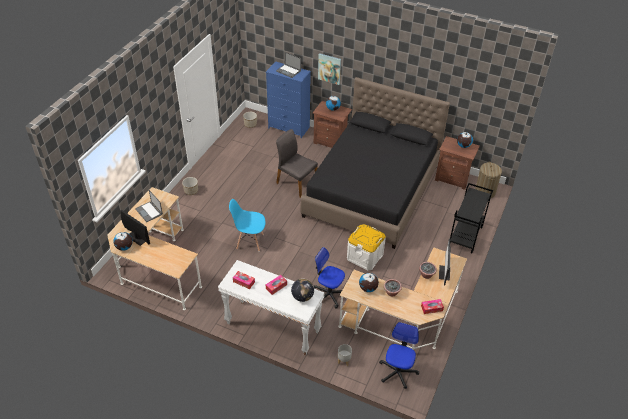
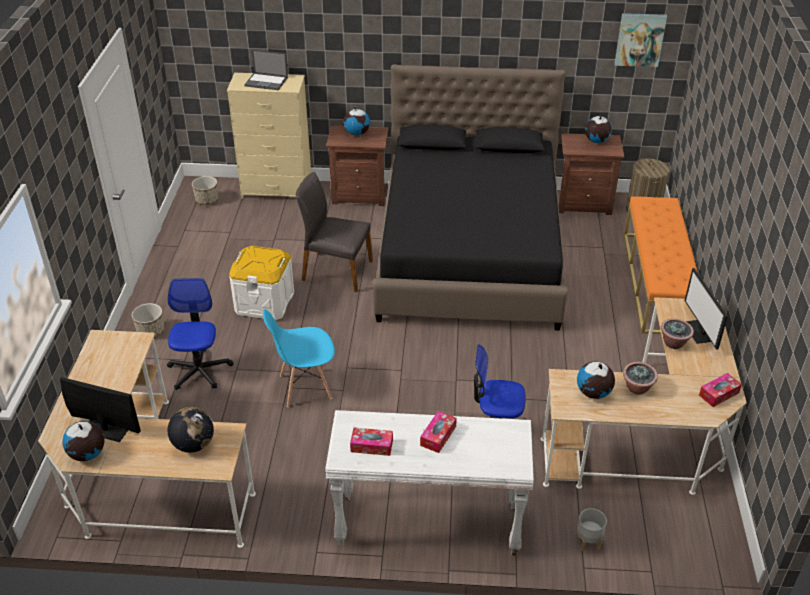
camera: 20 degrees left, 5 degrees down
(149, 212) = (108, 374): laptop -> none
(289, 127) = (277, 190): blue dresser -> beige dresser
(302, 297) = (497, 439): globe -> globe (194, 444)
(329, 68) = (339, 62): picture -> picture (640, 39)
(365, 256) = (519, 356): white storage box -> white storage box (264, 302)
(397, 372) = (689, 531): office chair -> office chair (199, 371)
(465, 236) = (656, 282): black cart -> orange bench

